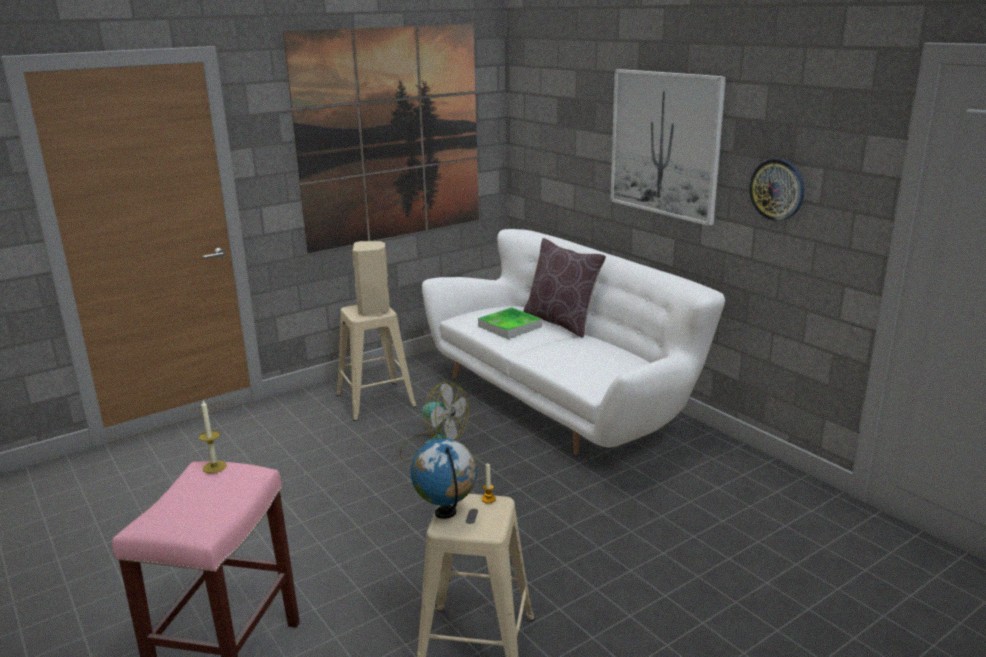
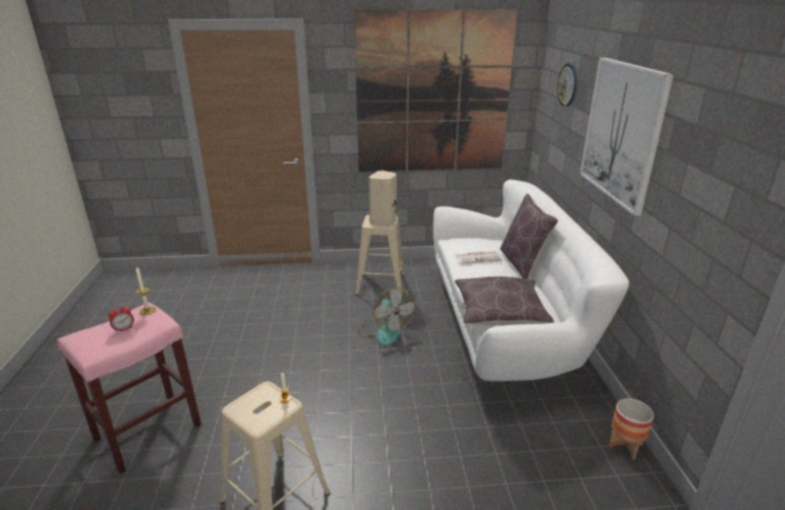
camera: 30 degrees right, 5 degrees up
(208, 495) = (124, 329): none -> alarm clock
(446, 513) = (248, 397): globe -> none
(509, 326) = (478, 257): tray -> newspaper
(589, 371) = (500, 312): none -> brown pillow
(762, 466) = (625, 445): none -> planter
(777, 189) = (691, 197): wall clock -> wall clock (568, 85)

